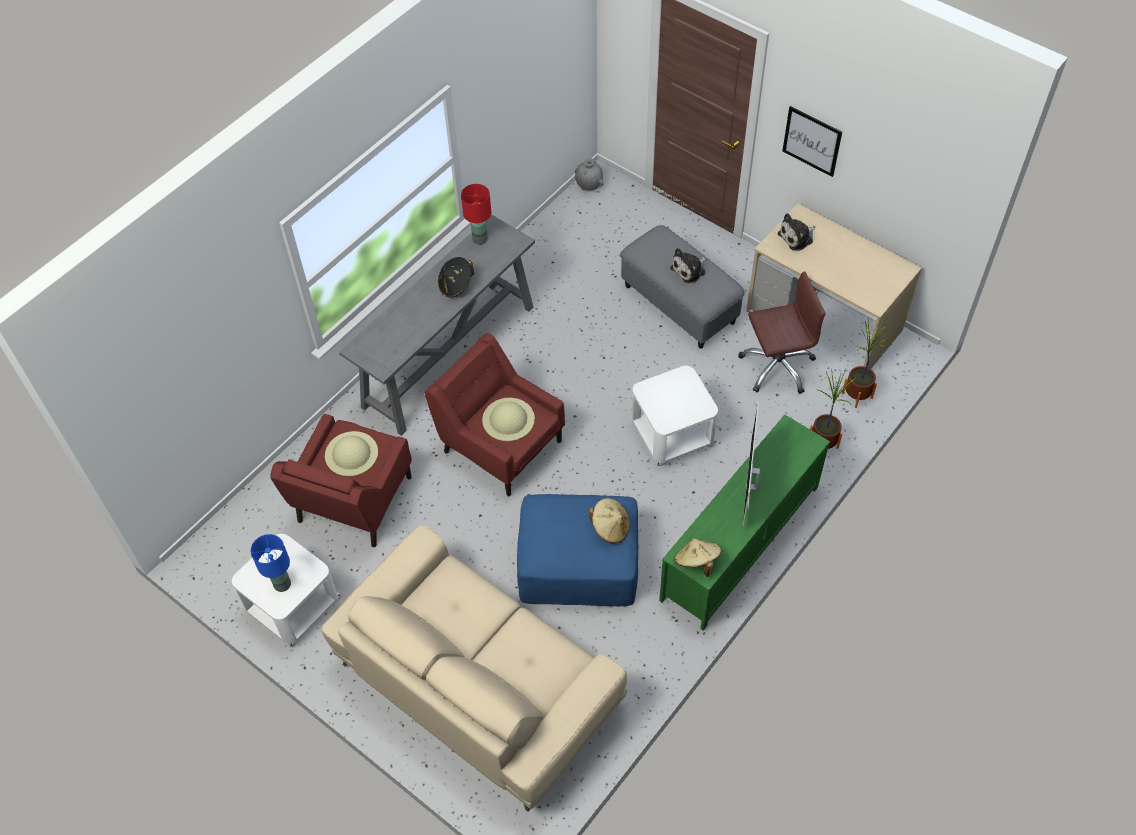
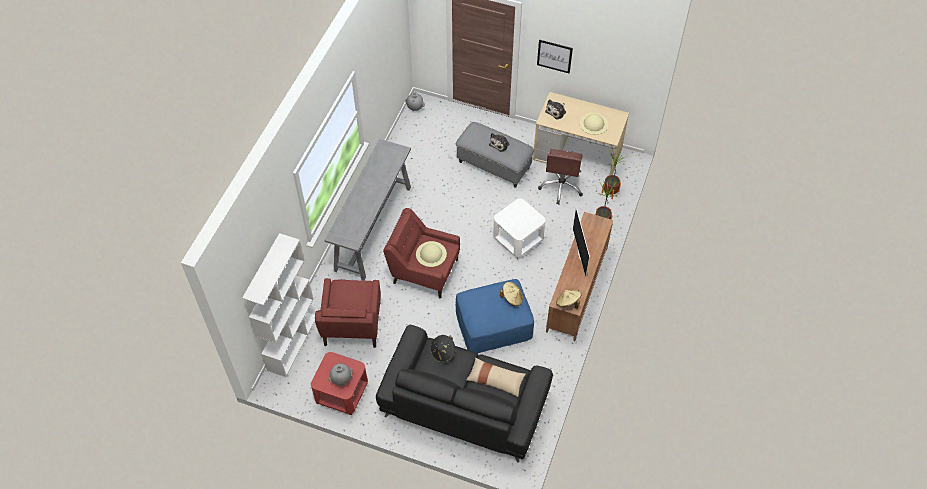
camera: 20 degrees left, 0 degrees up
(252, 503) = (292, 342): none -> white bookcase
(282, 584) = (341, 380): blue table lamp -> grey vase
(293, 605) = (341, 393): white side table -> red side table
(351, 453) = (349, 296): beige hat -> beige hat (593, 123)
(456, 285) = (376, 185): black hat -> black hat (443, 352)
(478, 682) = (464, 404): beige sofa -> black sofa
(479, 239) = (378, 155): red table lamp -> none
(529, 659) = (495, 380): none -> beige pillow
(740, 543) = (577, 289): green tv stand -> brown tv stand
(777, 366) = (561, 187): brown office chair -> brown office chair turned 135 degrees clockwise

